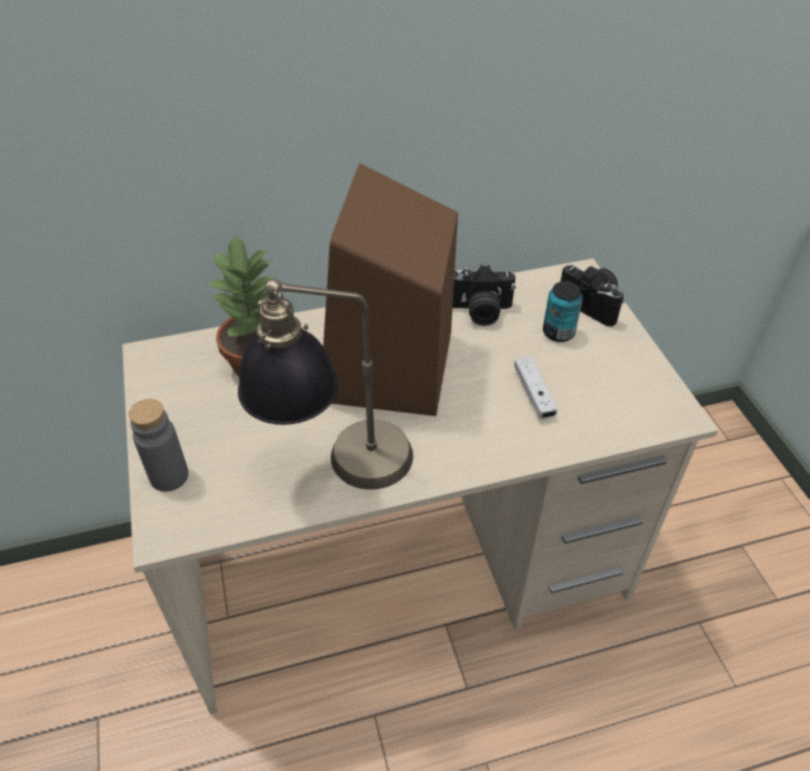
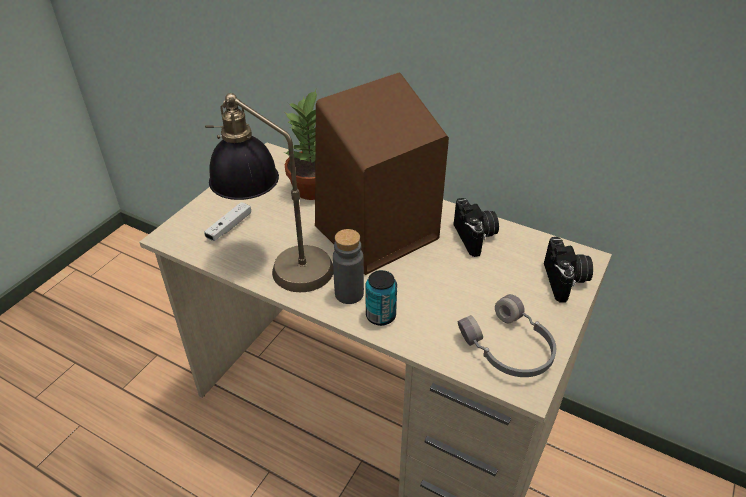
camera: 45 degrees right, 5 degrees down
(169, 476) = (203, 213): grey bottle -> grey bottle (349, 293)
(479, 311) = (476, 237): camera -> camera turned 150 degrees counterclockwise
(533, 394) = (441, 304): white game controller -> white game controller (229, 227)
(558, 332) = (513, 281): can -> can (380, 316)
(629, 394) = (508, 349): none -> grey headphones

